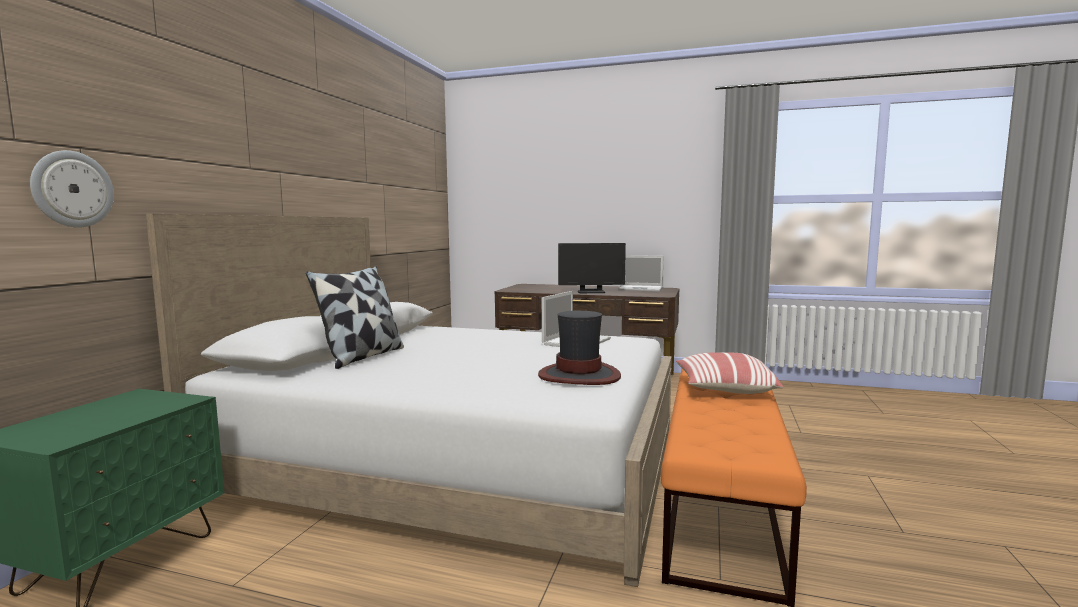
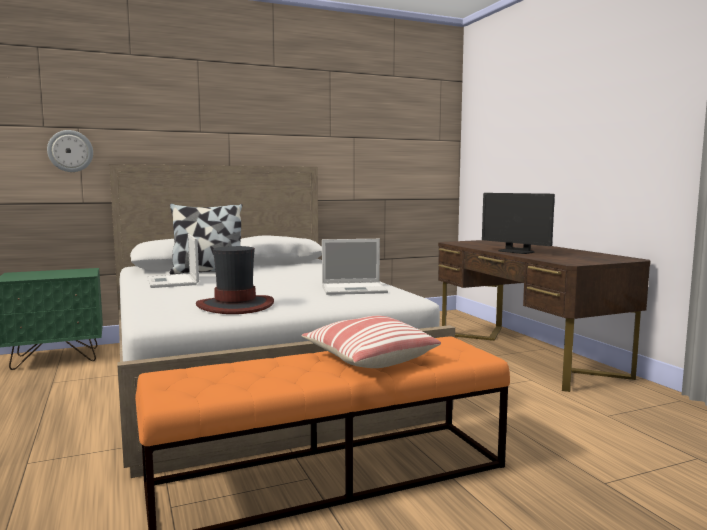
camera: 50 degrees right, 0 degrees up
(641, 289) = (593, 255): laptop -> laptop (173, 282)

